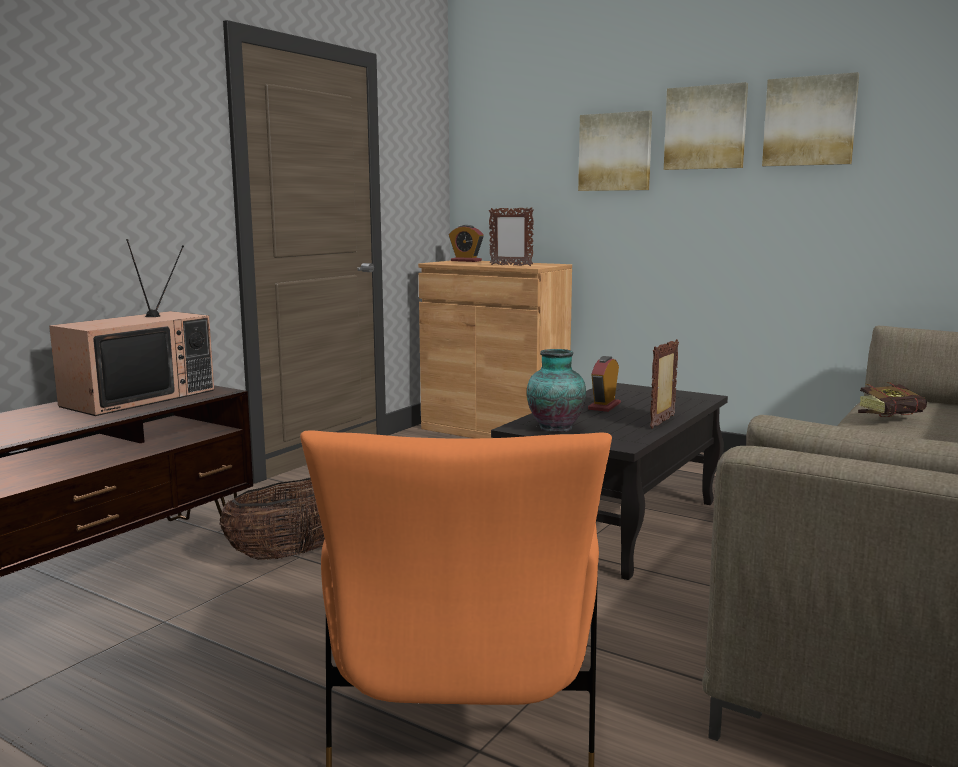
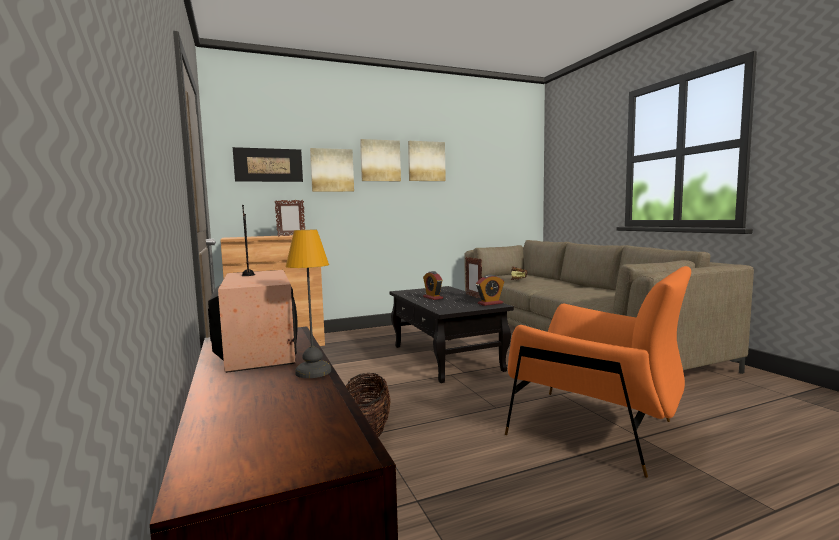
camera: 55 degrees left, 5 degrees down
(71, 425) = (314, 371): none -> table lamp
(466, 261) = (238, 237): alarm clock -> alarm clock (490, 303)
(522, 148) = (268, 165): none -> picture
(555, 427) = (455, 307): vase -> none

